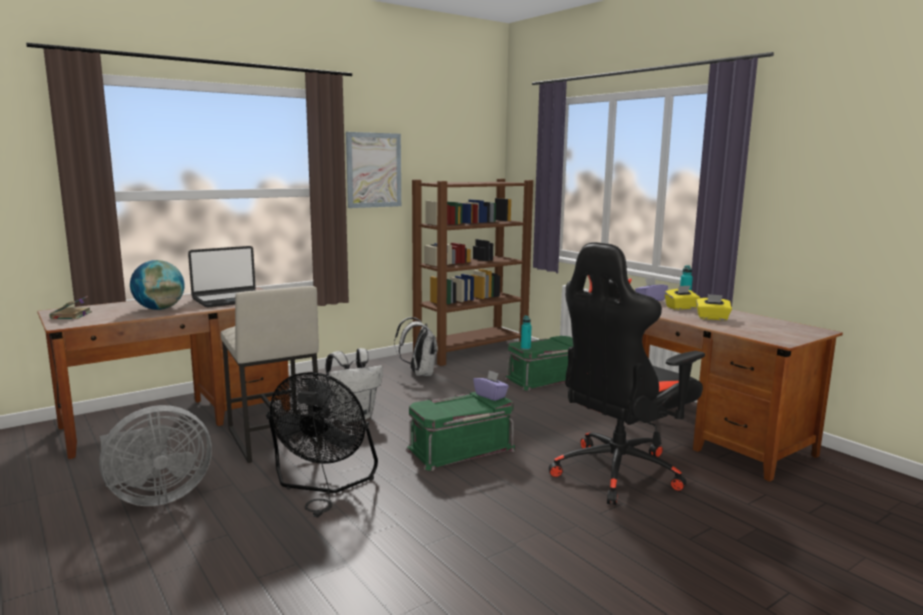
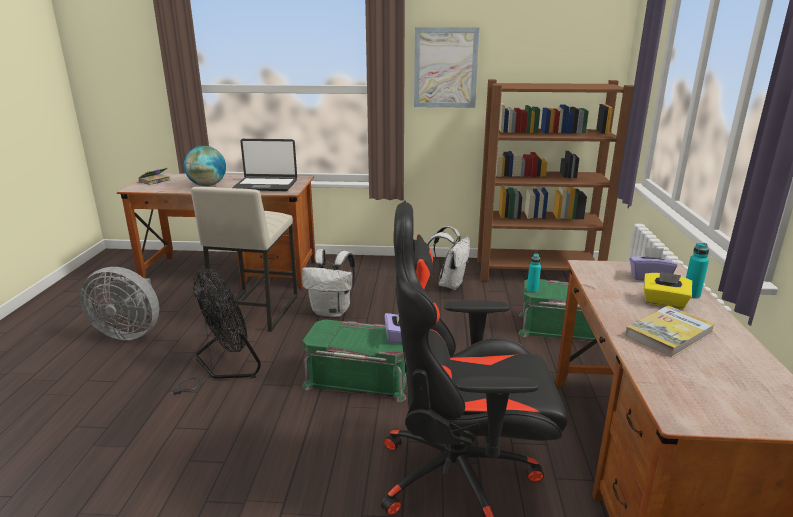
camera: 40 degrees right, 10 degrees up
(712, 318) = (669, 334): yellow tissue box -> book

